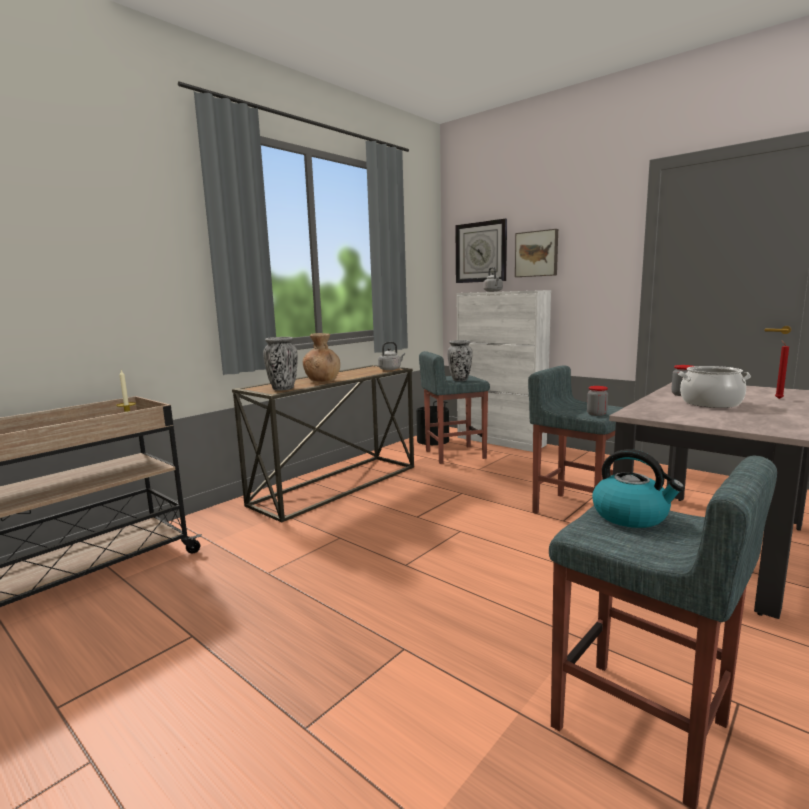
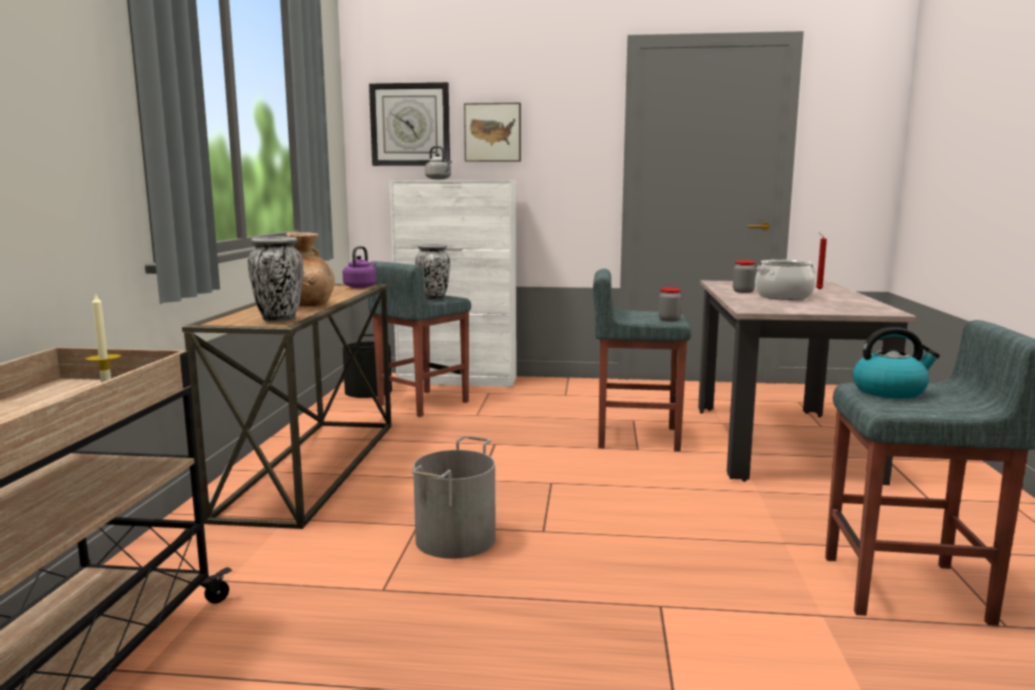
camera: 35 degrees left, 0 degrees up
(346, 553) = (454, 539): none -> grey bucket
(391, 369) = (361, 286): grey kettle -> purple kettle

